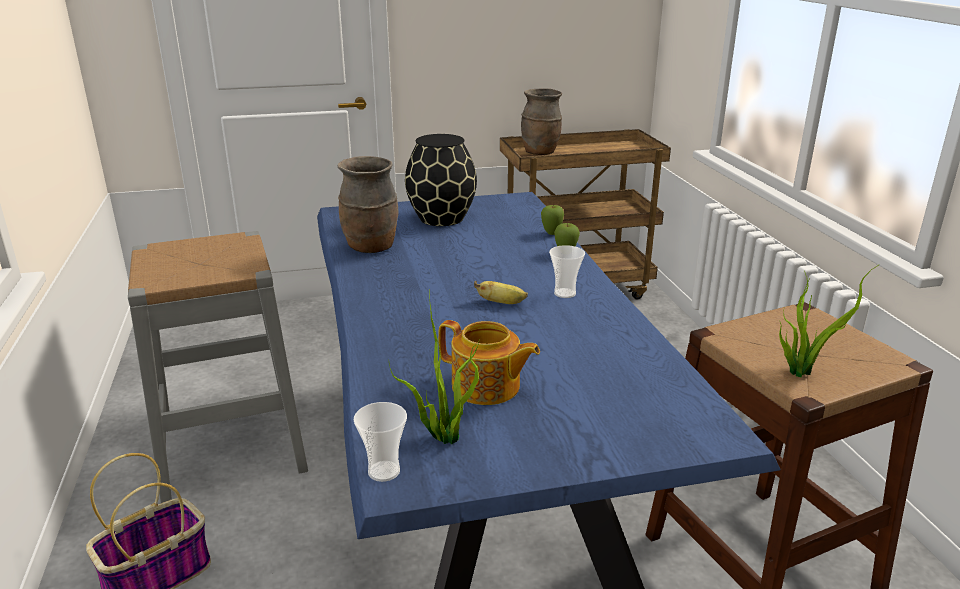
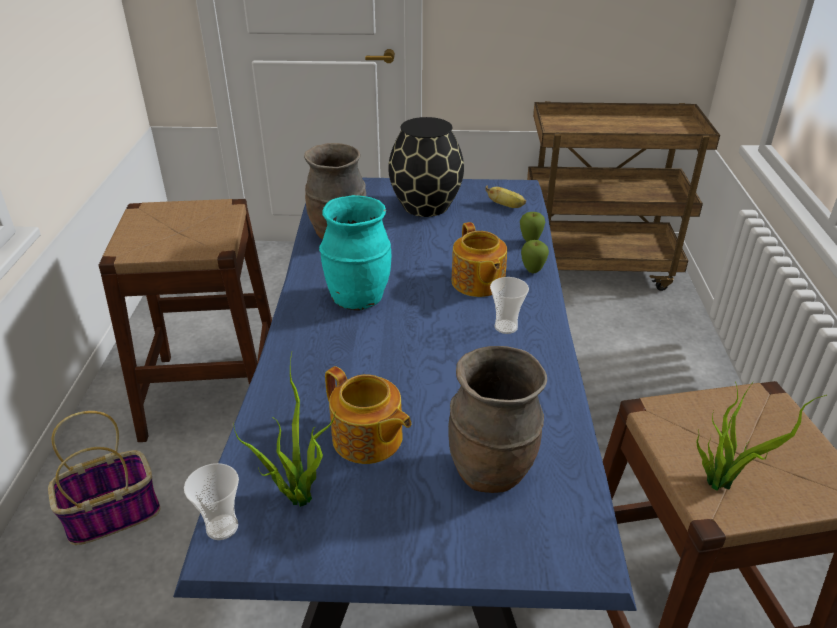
camera: 15 degrees right, 10 degrees up
(231, 445) = (213, 393): grey stool -> brown stool
(416, 290) = (358, 298): none -> turquoise vase
(501, 303) = (434, 329): banana -> banana (506, 206)
(521, 266) = (477, 283): none -> teapot
(540, 153) = (574, 124): brown vase -> brown vase (492, 473)

